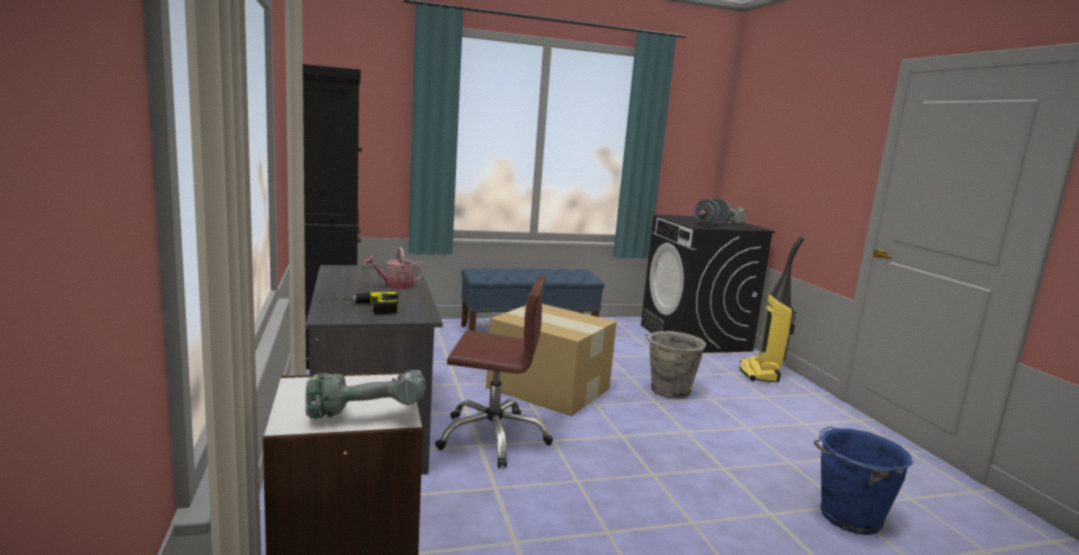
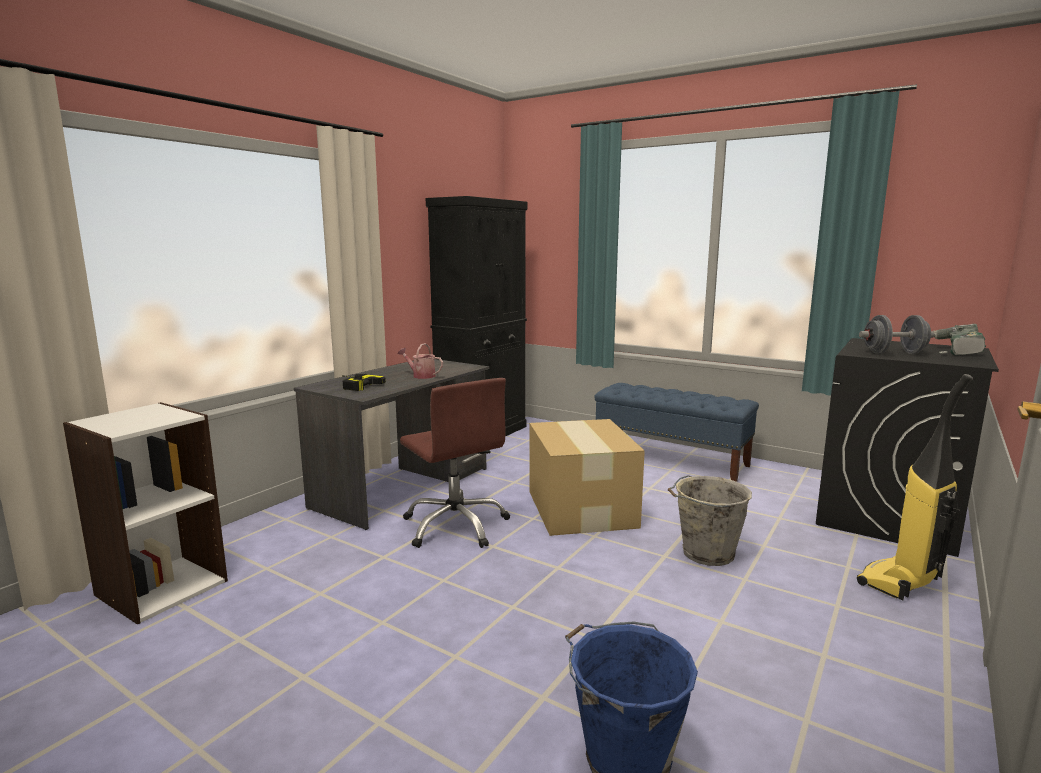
camera: 50 degrees right, 0 degrees up
(368, 411) = (122, 425): power drill -> none

